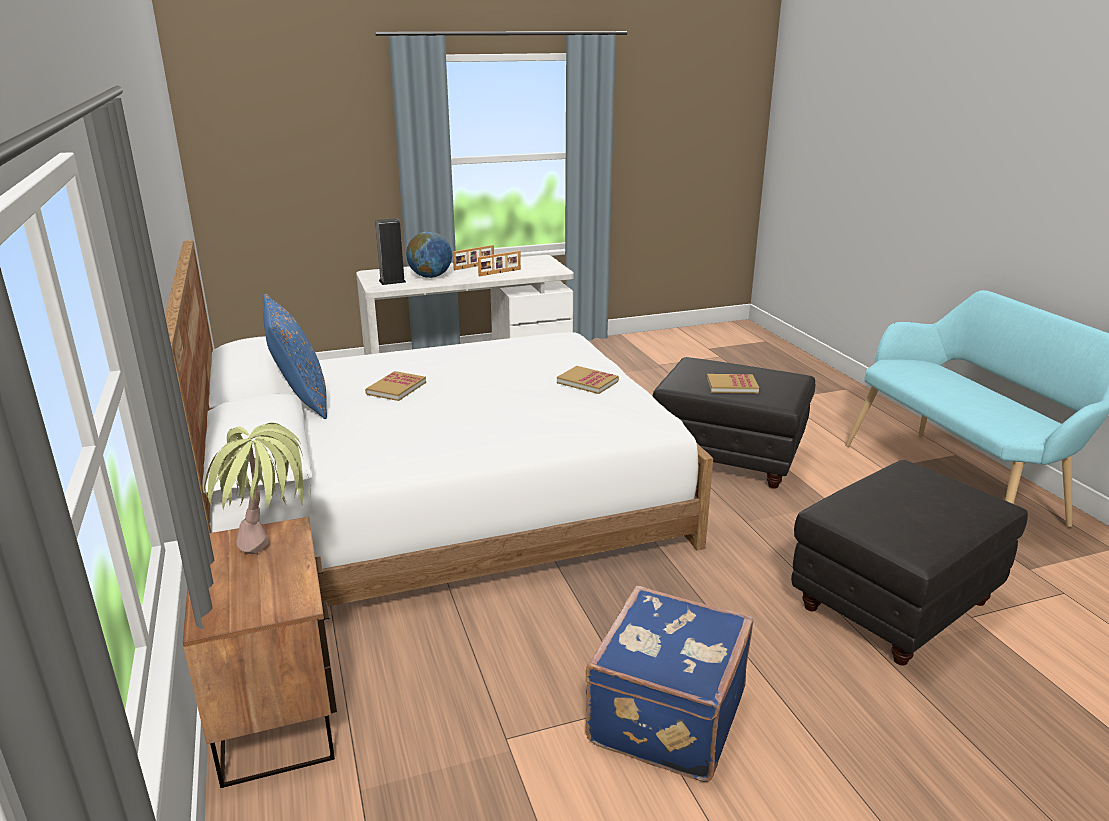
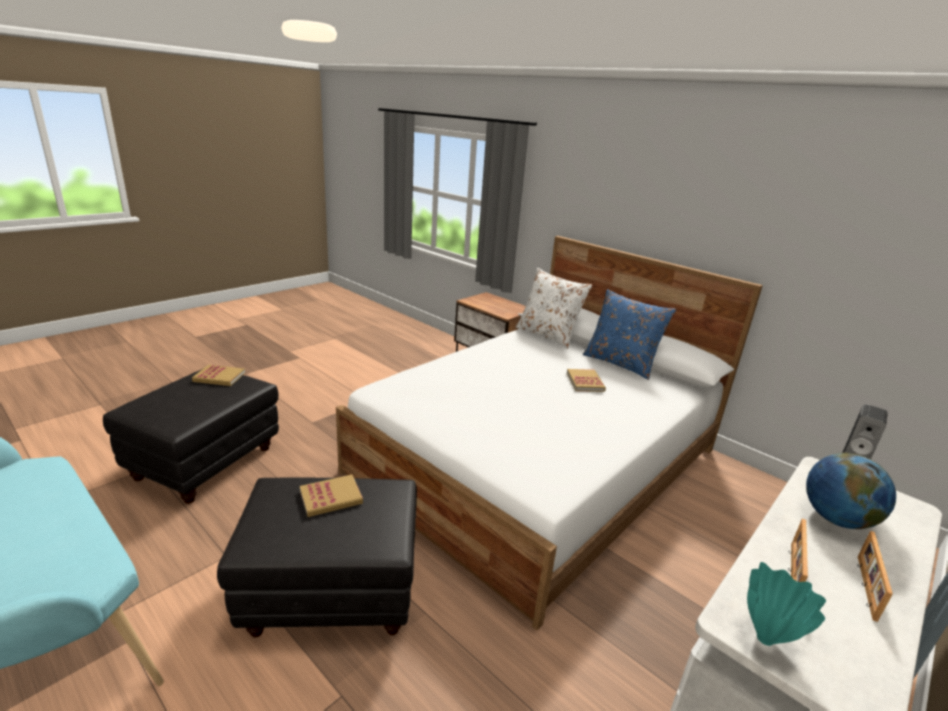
camera: 150 degrees right, 0 degrees up
(273, 562) = (494, 307): potted plant -> none
(311, 458) = (548, 335): none -> white pillow
(551, 267) = (766, 640): none -> turquoise vase
(587, 382) = (458, 413): book -> book (219, 377)
(663, 716) = (342, 390): blue suitcase -> none

